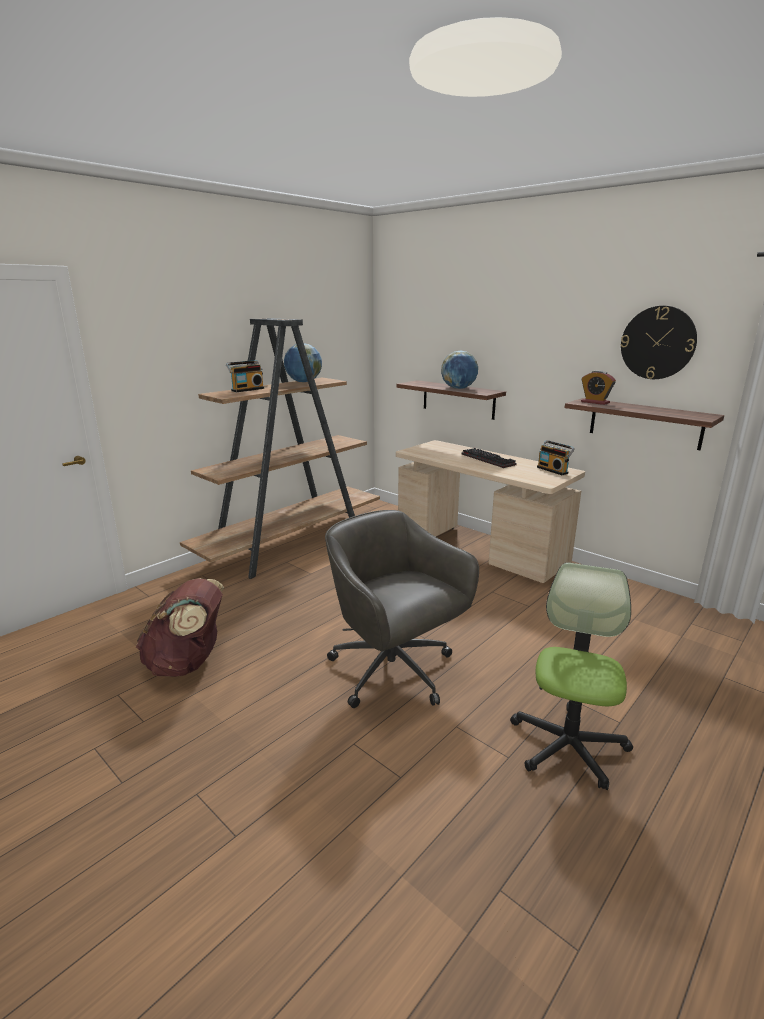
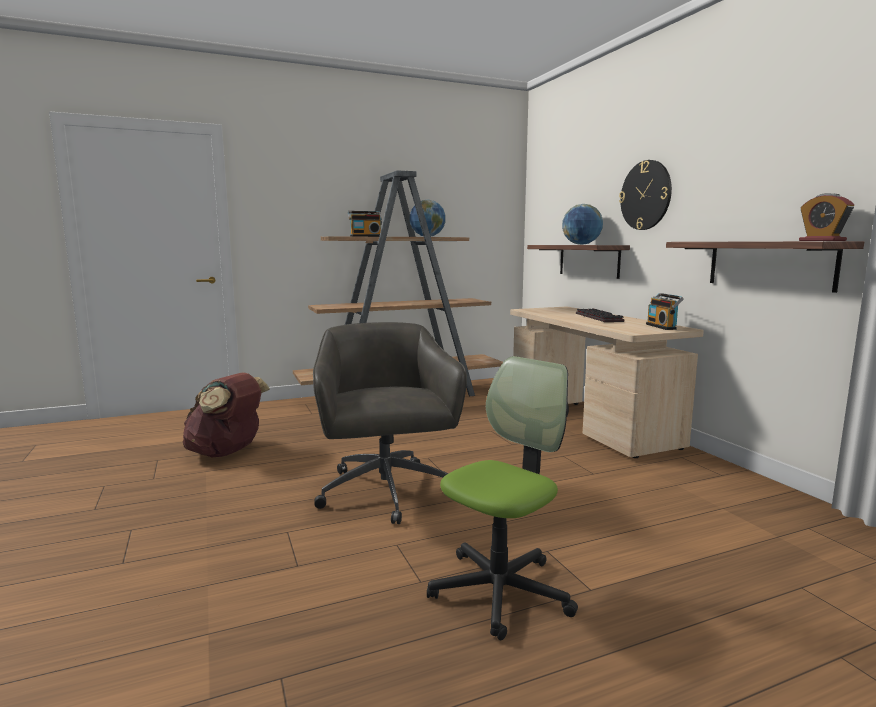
camera: 25 degrees right, 10 degrees down
(595, 402) = (706, 241): alarm clock -> alarm clock (822, 240)
(657, 343) = (780, 162): wall clock -> wall clock (645, 195)

